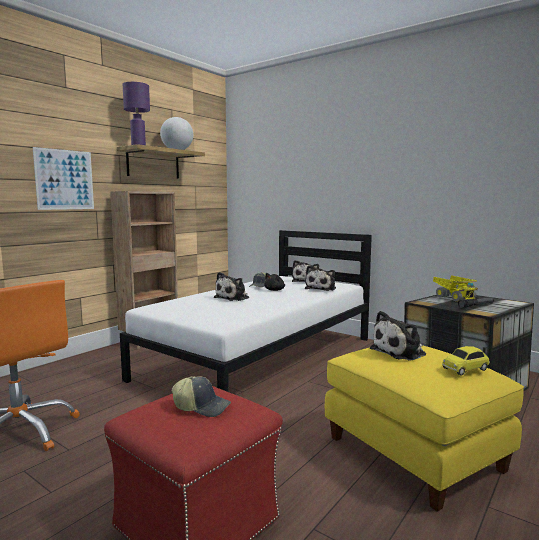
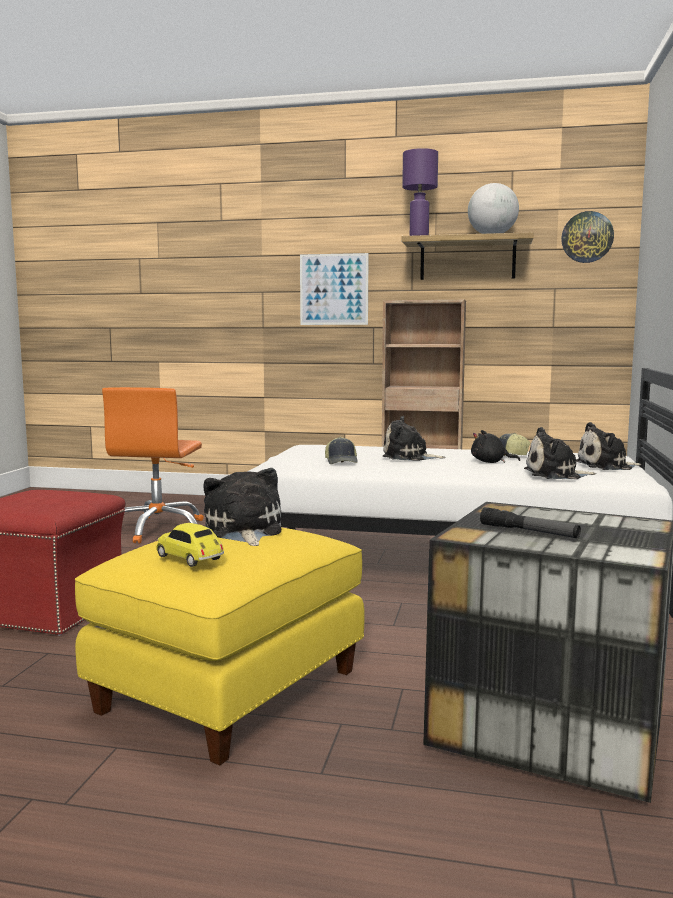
camera: 65 degrees right, 0 degrees up
(202, 407) = (48, 499): cap -> cap (342, 462)
(207, 157) = (587, 237): none -> wall clock
(400, 352) = (243, 531): plush toy -> plush toy turned 45 degrees clockwise
(454, 298) = (586, 520): toy truck -> none

